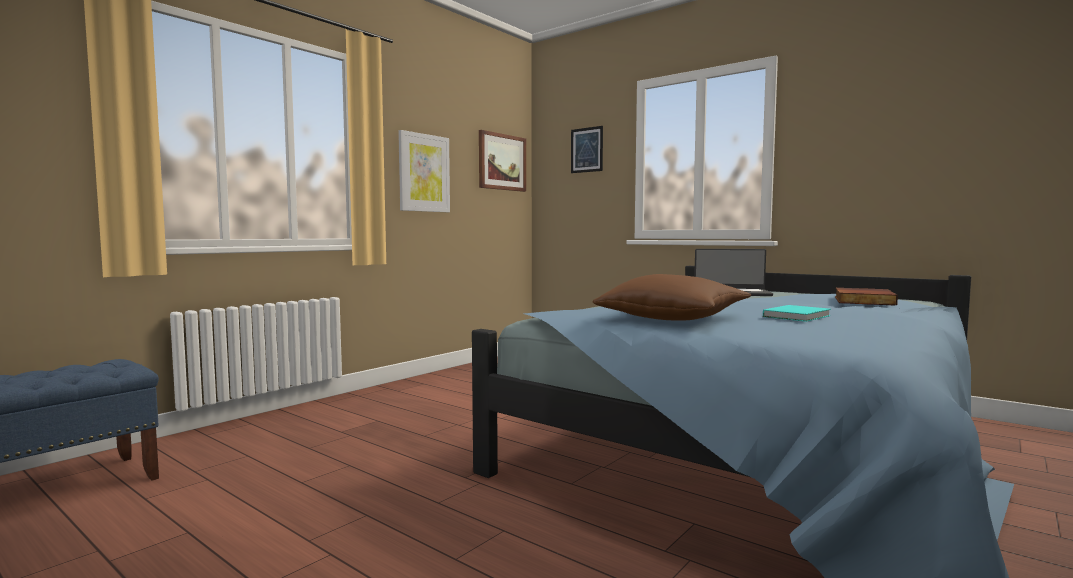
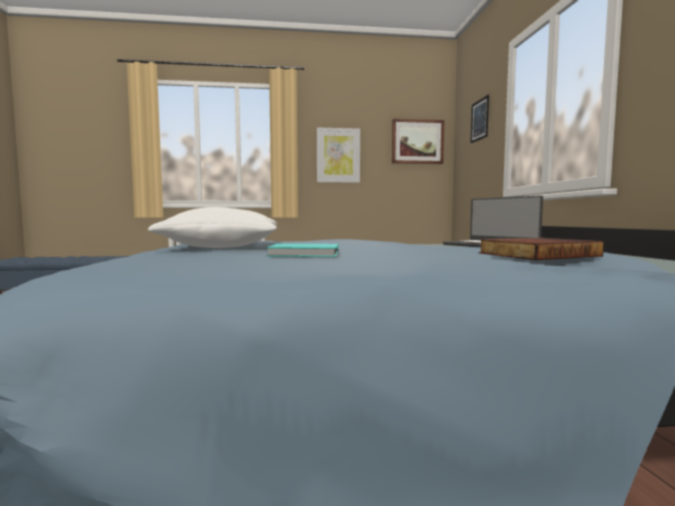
camera: 45 degrees right, 0 degrees up
(673, 318) = (223, 247): brown pillow -> white pillow

